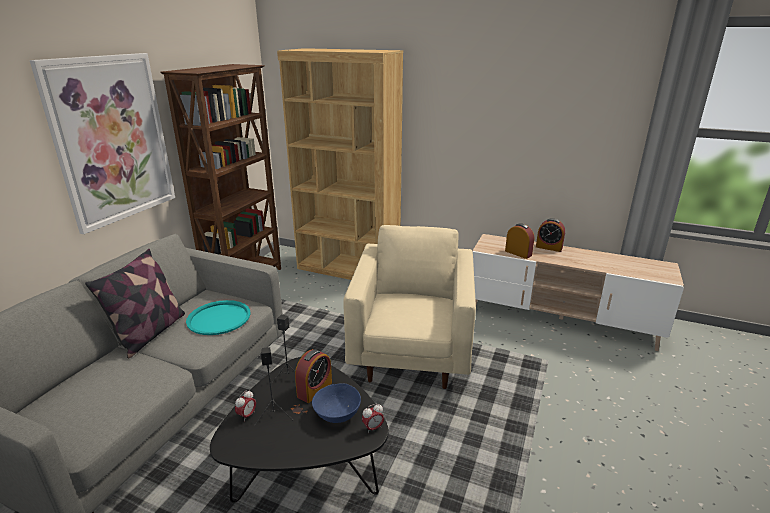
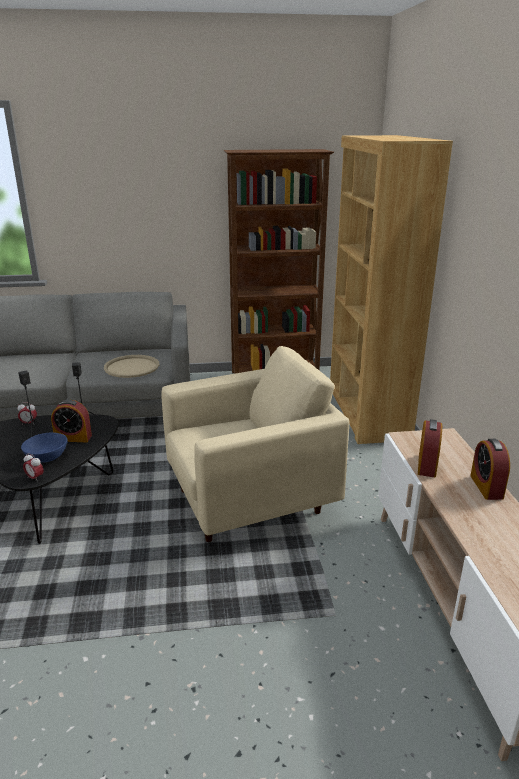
camera: 60 degrees right, 0 degrees up
(112, 140) = (163, 203): picture -> none
(149, 333) = (94, 354): pillow -> none
(219, 318) = (131, 367): turquoise tray -> beige tray

